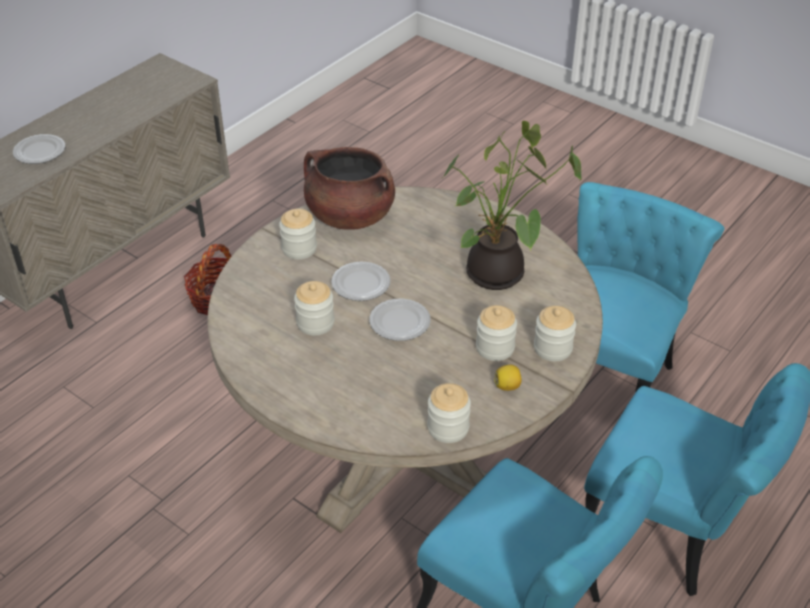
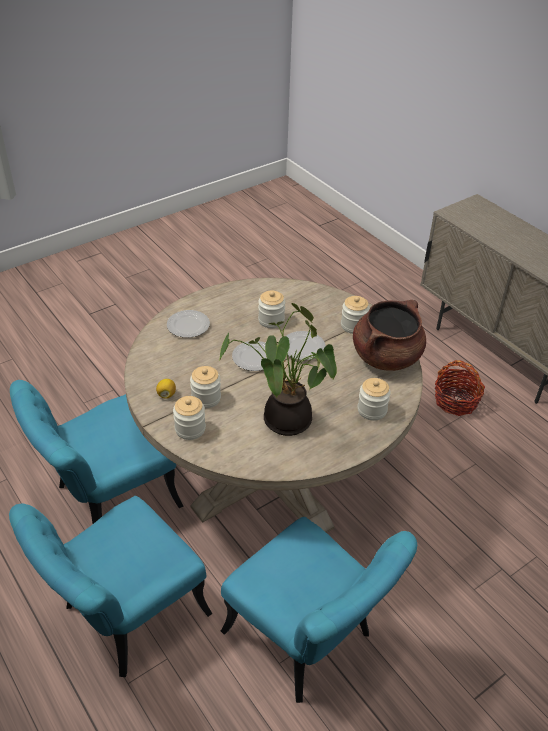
camera: 105 degrees right, 0 degrees up
(40, 152) = (496, 229): plate -> plate (188, 326)
(448, 428) = (146, 358): jar -> jar (372, 410)

